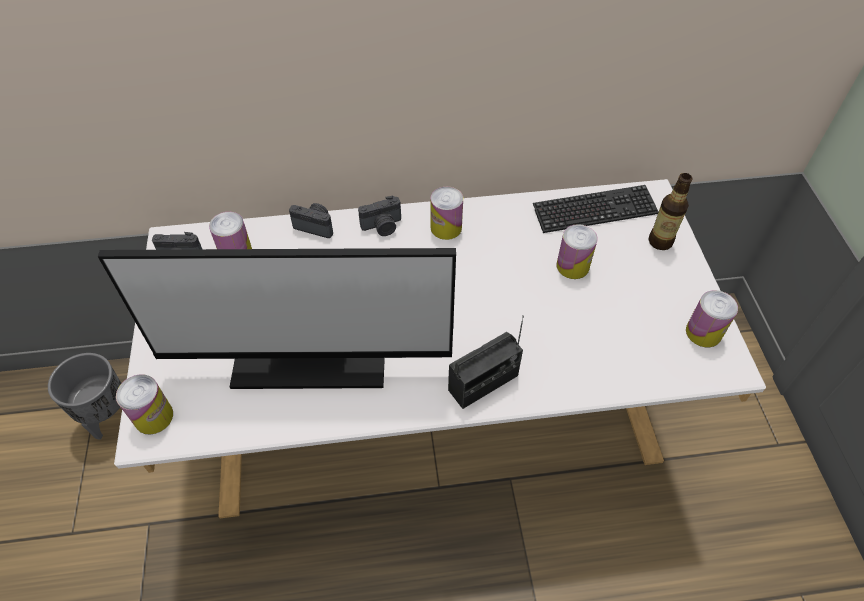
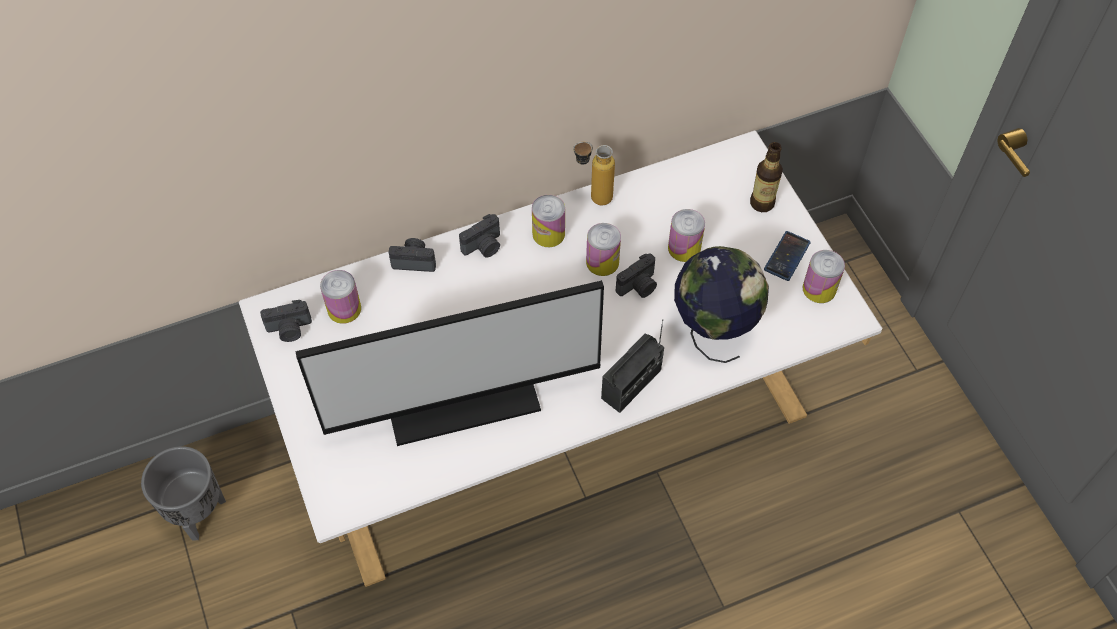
camera: 15 degrees left, 5 degrees up
(153, 417) = (335, 489): can -> can (602, 262)
(496, 206) = (592, 198): none -> bottle
(518, 291) = (639, 287): none -> camera
(582, 349) = (713, 330): none -> globe
(594, 211) = (691, 182): keyboard -> none
(675, 294) = (787, 256): none -> phone

